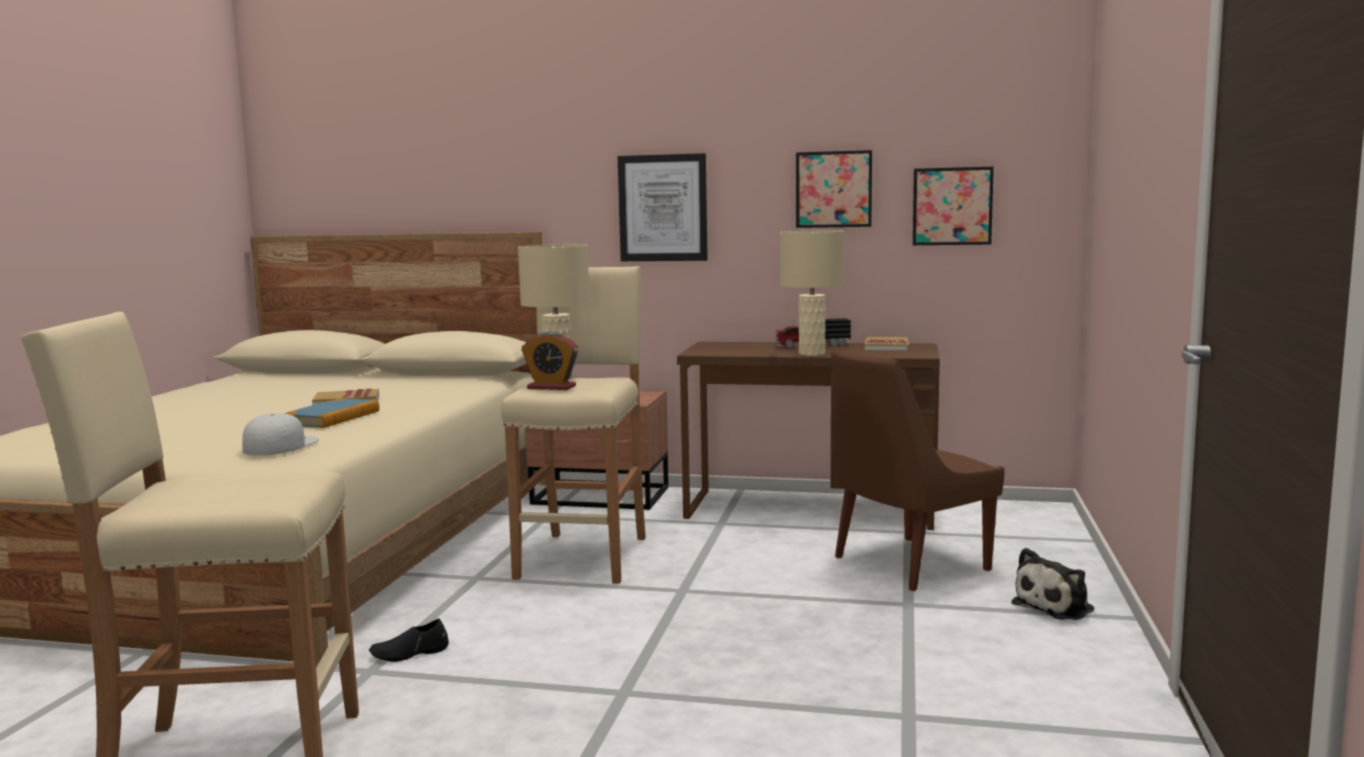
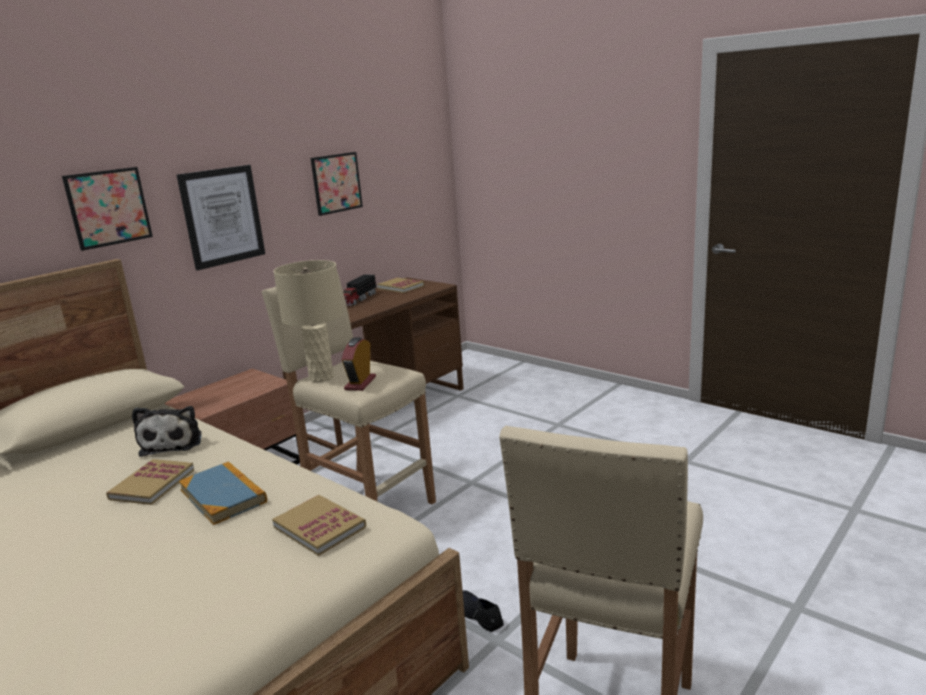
camera: 60 degrees left, 10 degrees up
(280, 445) = (319, 527): white cap -> book
(410, 653) = (479, 615): black shoe -> black shoe turned 135 degrees clockwise
(551, 387) = (360, 383): alarm clock -> alarm clock turned 150 degrees clockwise
(811, 354) = (388, 303): beige table lamp -> none
(905, 565) = (505, 410): brown chair -> none
(952, 206) = (399, 185): picture -> picture (108, 207)
(1056, 606) = (593, 394): plush toy -> plush toy (173, 442)

